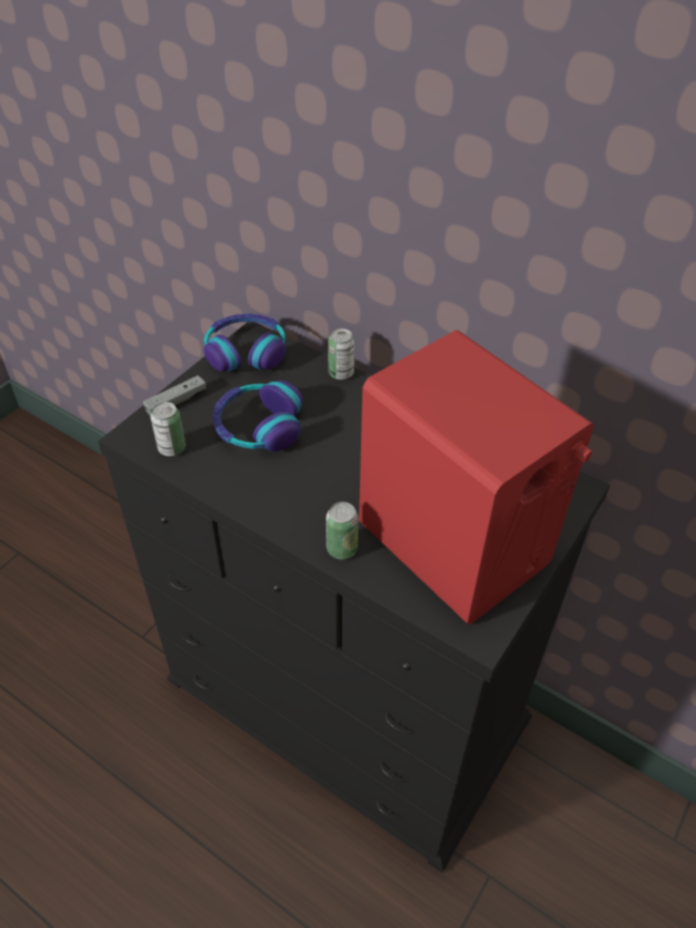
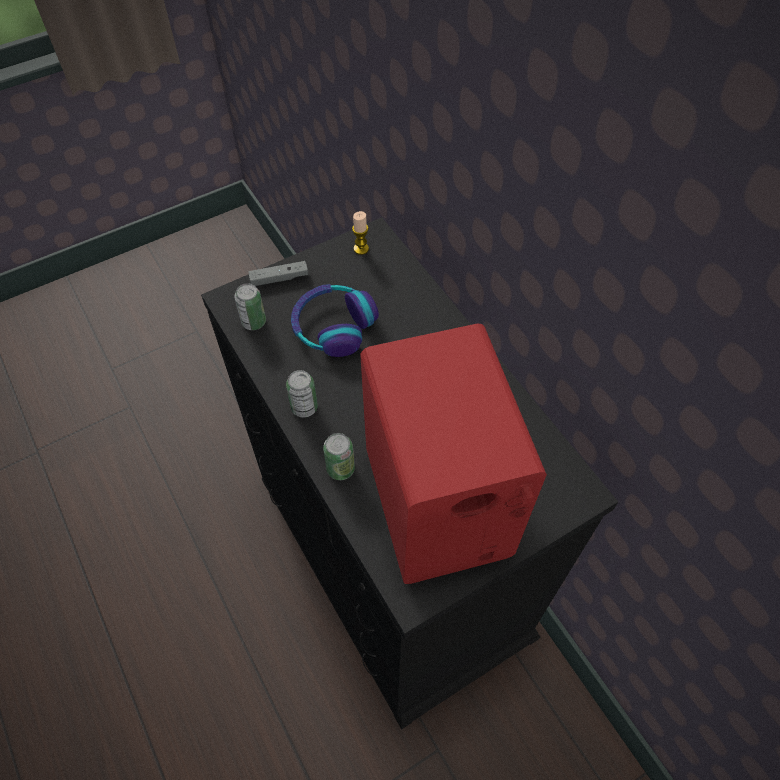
camera: 25 degrees right, 10 degrees up
(246, 352) = (361, 249): headphones -> candle
(341, 373) = (432, 298): can -> can (304, 407)

